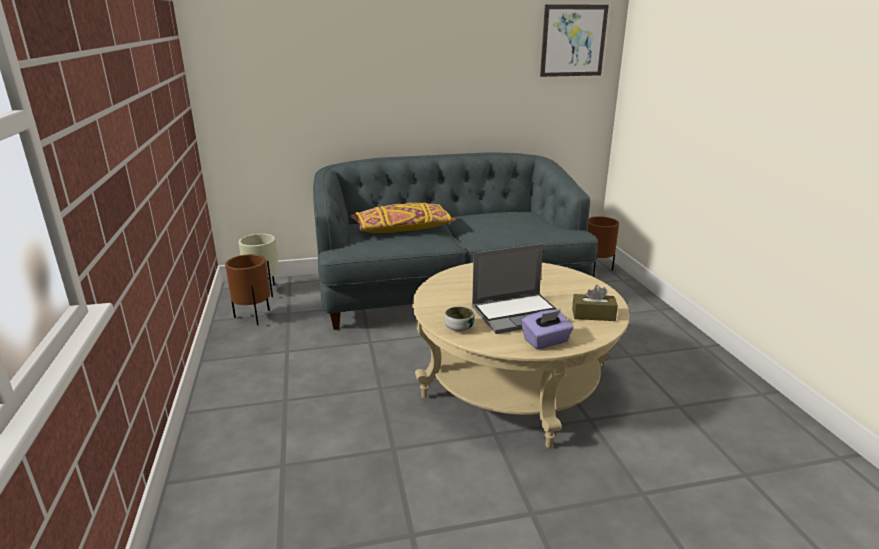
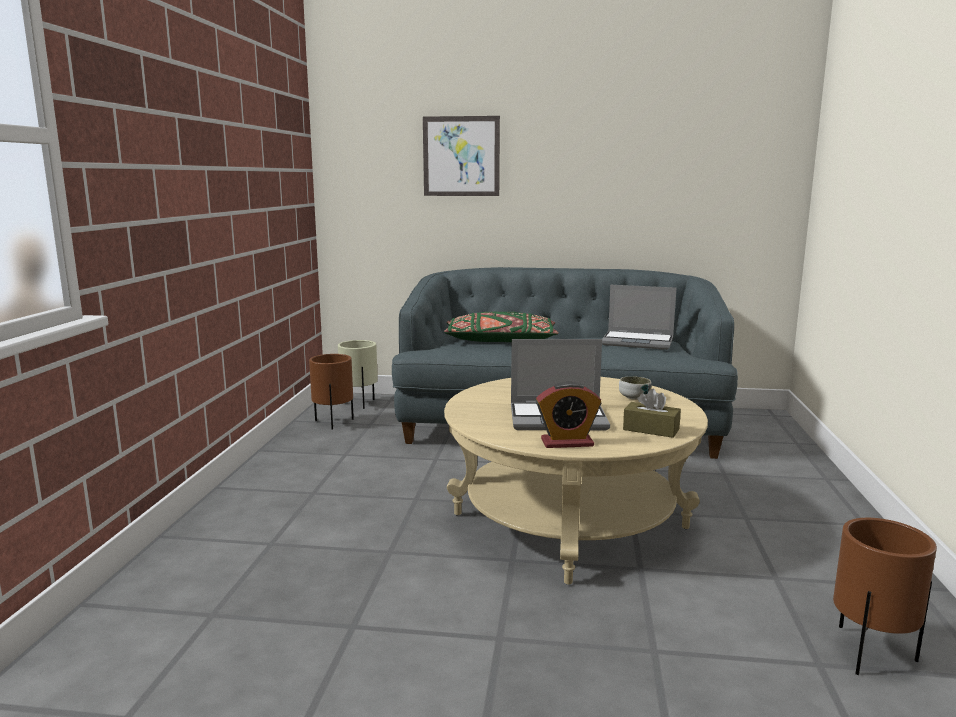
camera: 20 degrees right, 10 degrees down
(402, 229) = (500, 341): yellow pillow -> green pillow
(459, 328) = (479, 420): bowl -> bowl (634, 397)
(513, 218) = (638, 342): none -> laptop
(546, 341) = (567, 442): purple tissue box -> alarm clock
(573, 41) = (745, 140): picture -> picture (461, 156)
(596, 270) = (766, 430): brown planter -> brown planter (870, 654)

